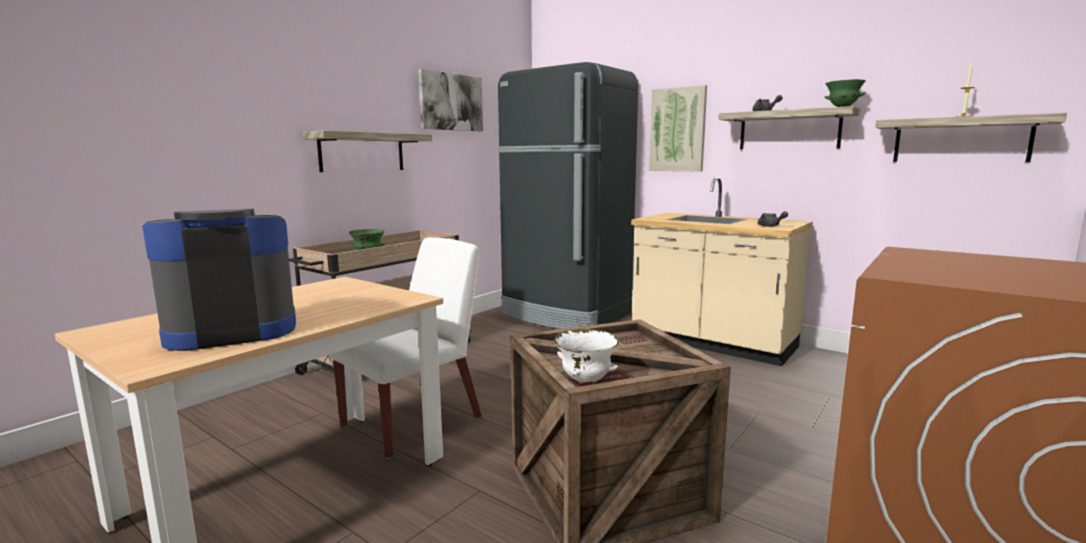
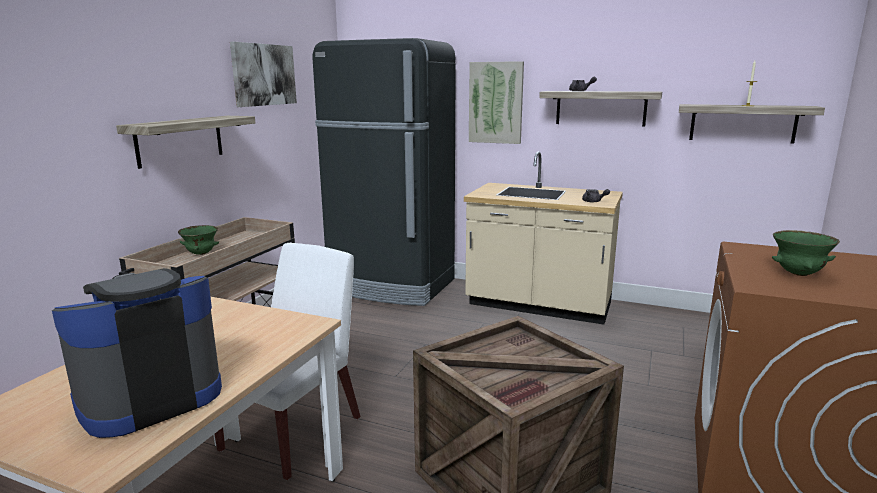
camera: 15 degrees left, 5 degrees up
(585, 381) = (509, 396): white bowl -> none
(843, 107) = (650, 91): green bowl -> green bowl (798, 274)

